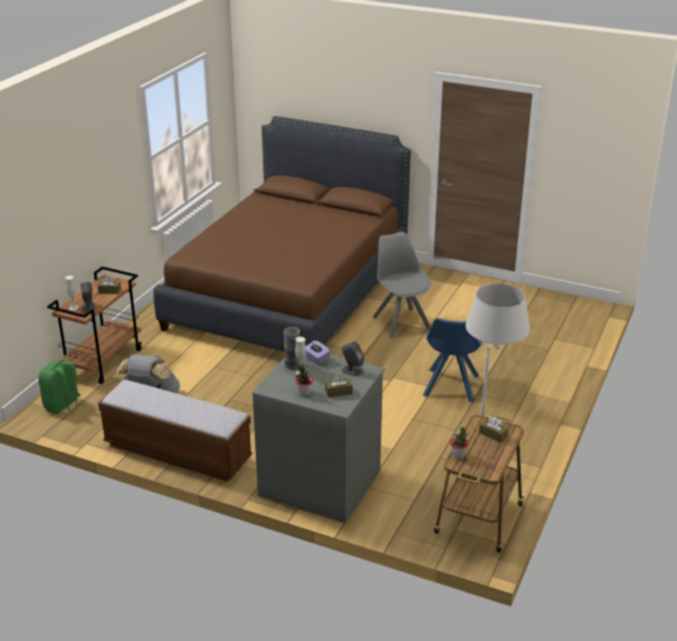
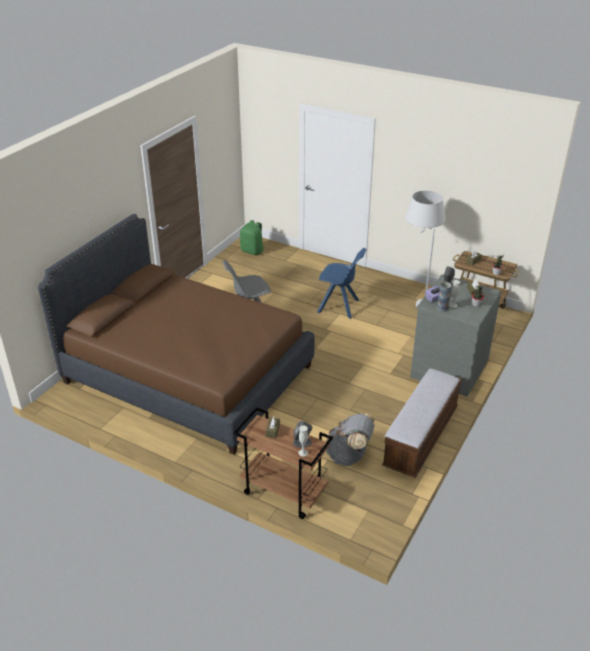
camera: 85 degrees left, 5 degrees up
(63, 406) = (356, 515): green backpack -> green backpack (252, 251)

